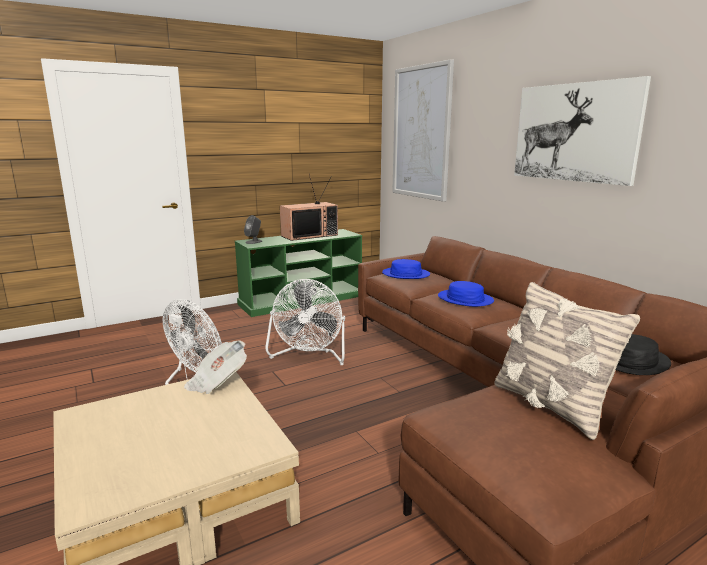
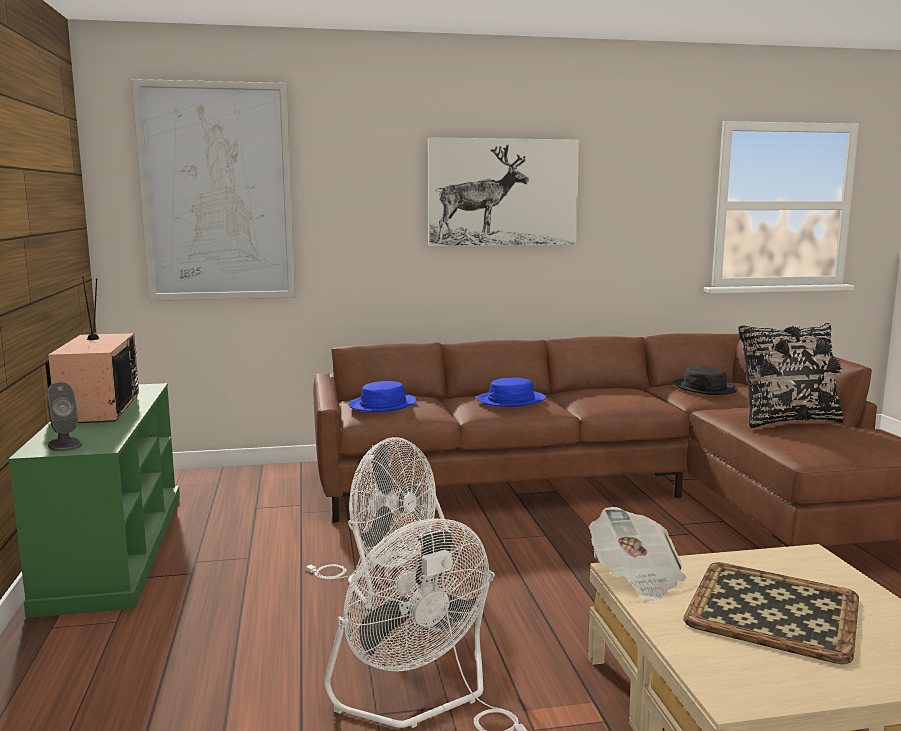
camera: 70 degrees left, 5 degrees down
(173, 428) = (774, 610): none -> tray
(550, 406) = (788, 422): beige pillow -> black pillow

